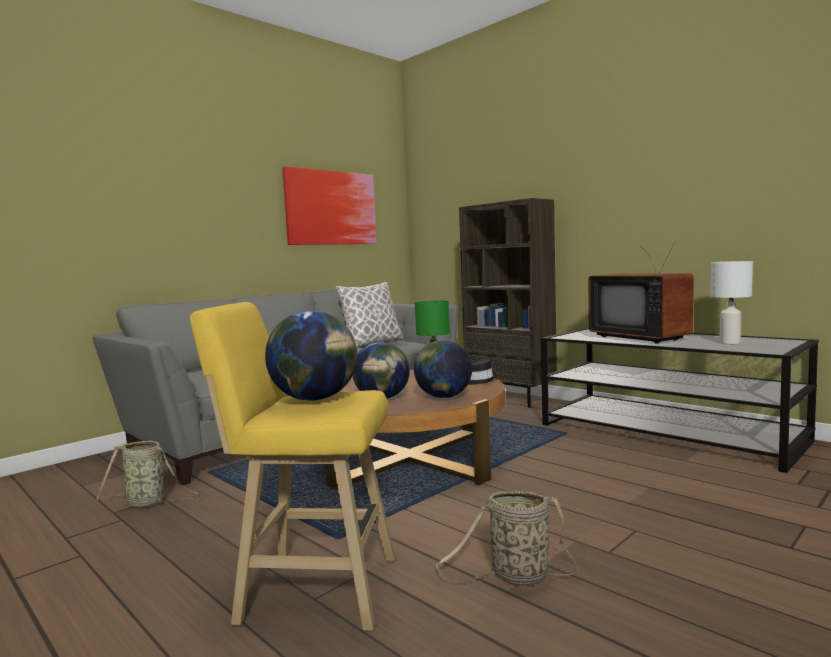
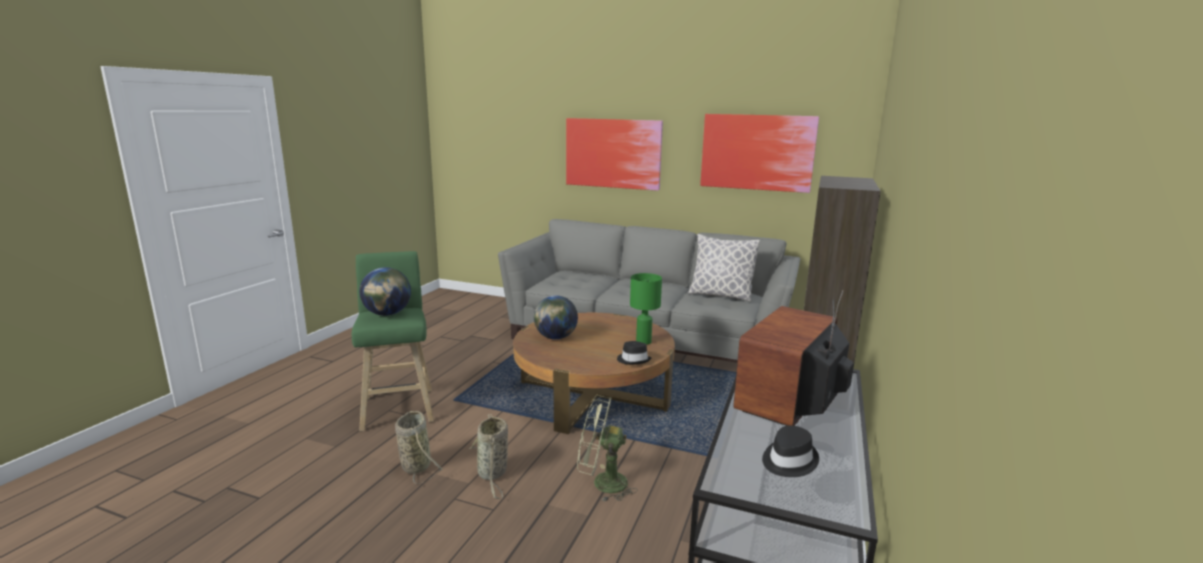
camera: 65 degrees right, 10 degrees up
(148, 503) = (484, 339): basket -> basket (492, 474)
(181, 211) = (613, 153): none -> picture
(312, 588) = (398, 407): yellow stool -> green stool
(443, 397) = (568, 356): globe -> none
(595, 476) = (602, 483): none -> green fan
(730, 342) = (788, 460): white table lamp -> black hat

